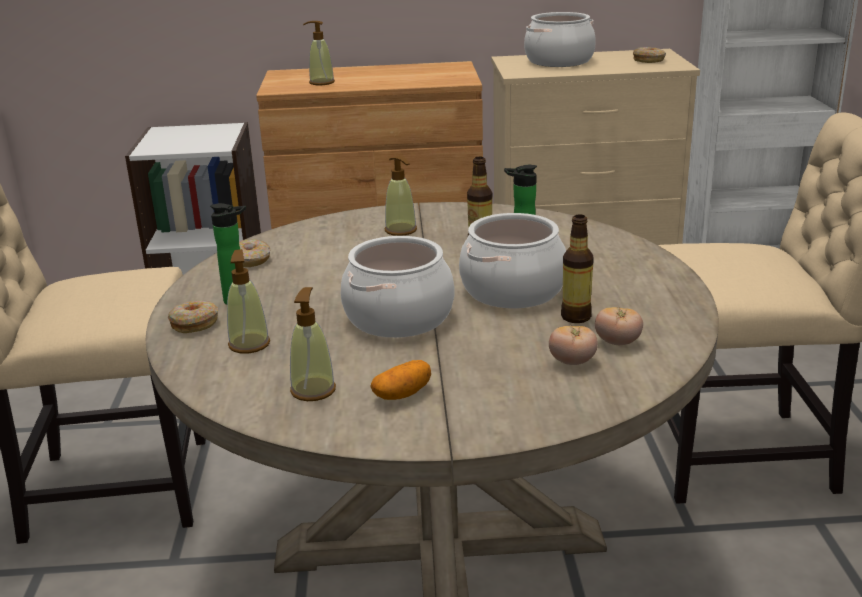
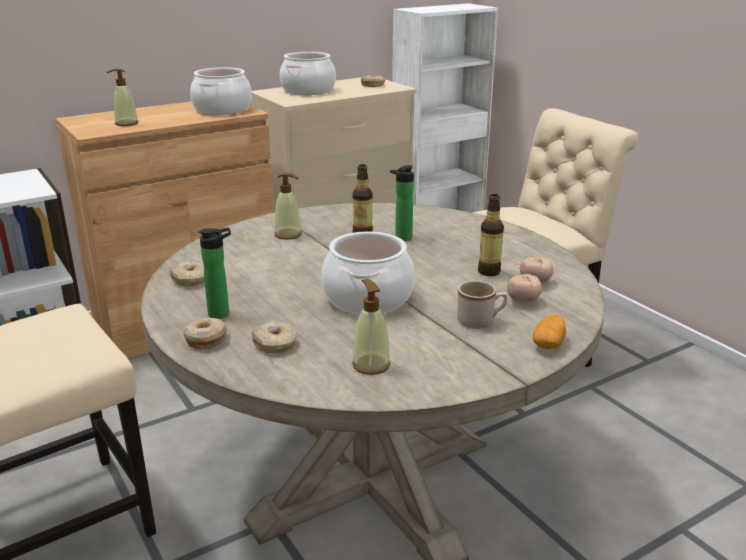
camera: 30 degrees left, 0 degrees up
(249, 344) = (275, 344): soap dispenser -> donut
(402, 394) = (440, 351): potato -> potato (548, 343)
(491, 373) = (480, 321): none -> beige mug
(513, 290) = (425, 262): cooking pot -> cooking pot (222, 109)

